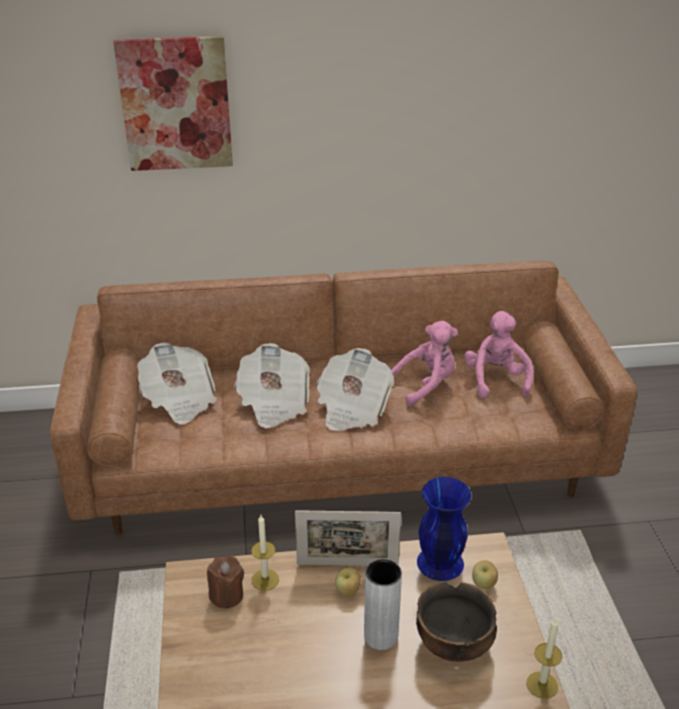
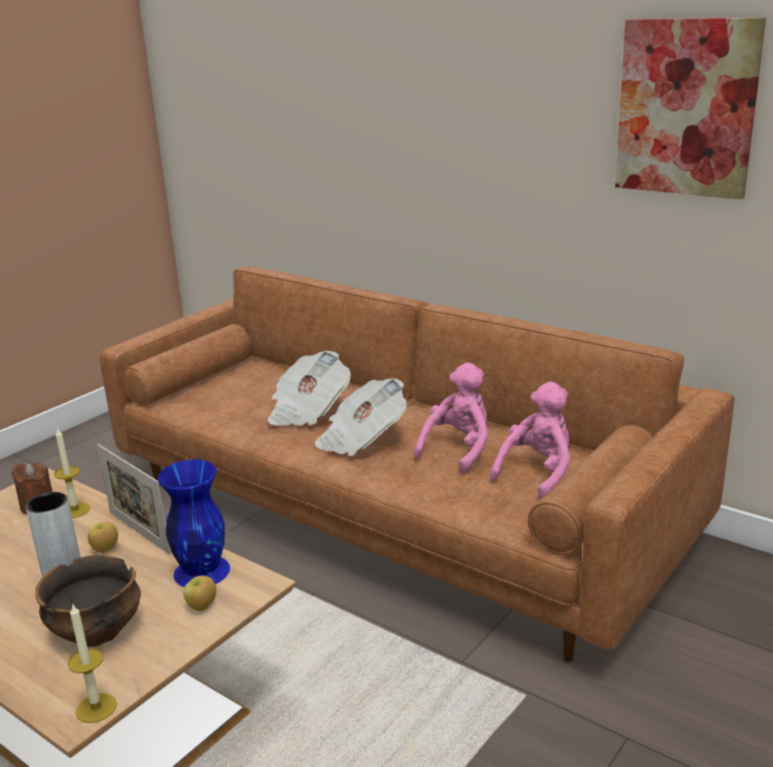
camera: 45 degrees right, 10 degrees down
(176, 104) = (334, 101): picture -> picture (686, 108)
(179, 400) = (248, 383): newspaper -> none
(426, 385) = (459, 450): pink plush toy -> pink plush toy turned 75 degrees counterclockwise

